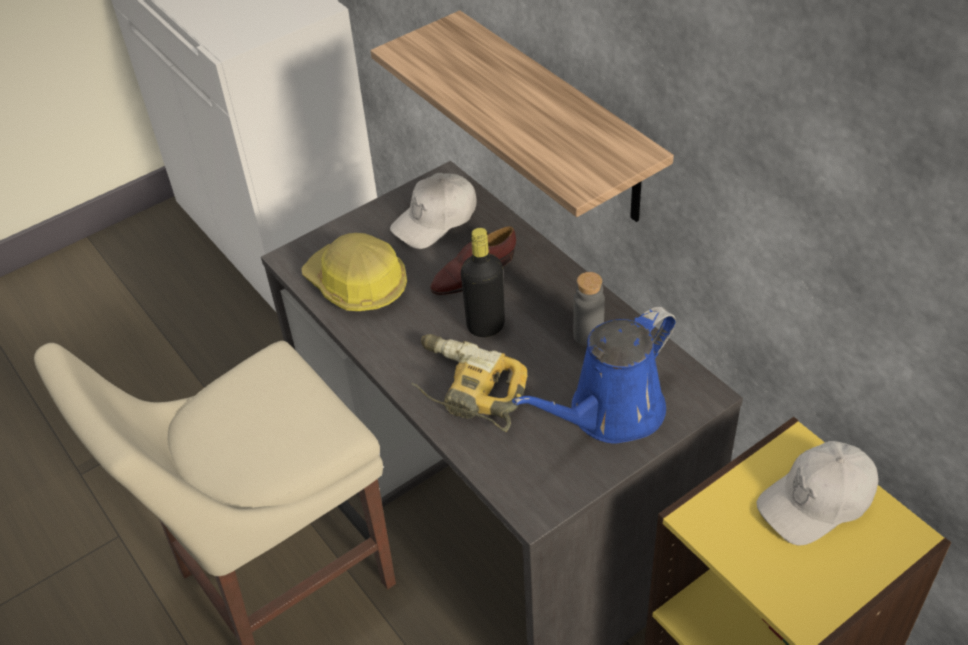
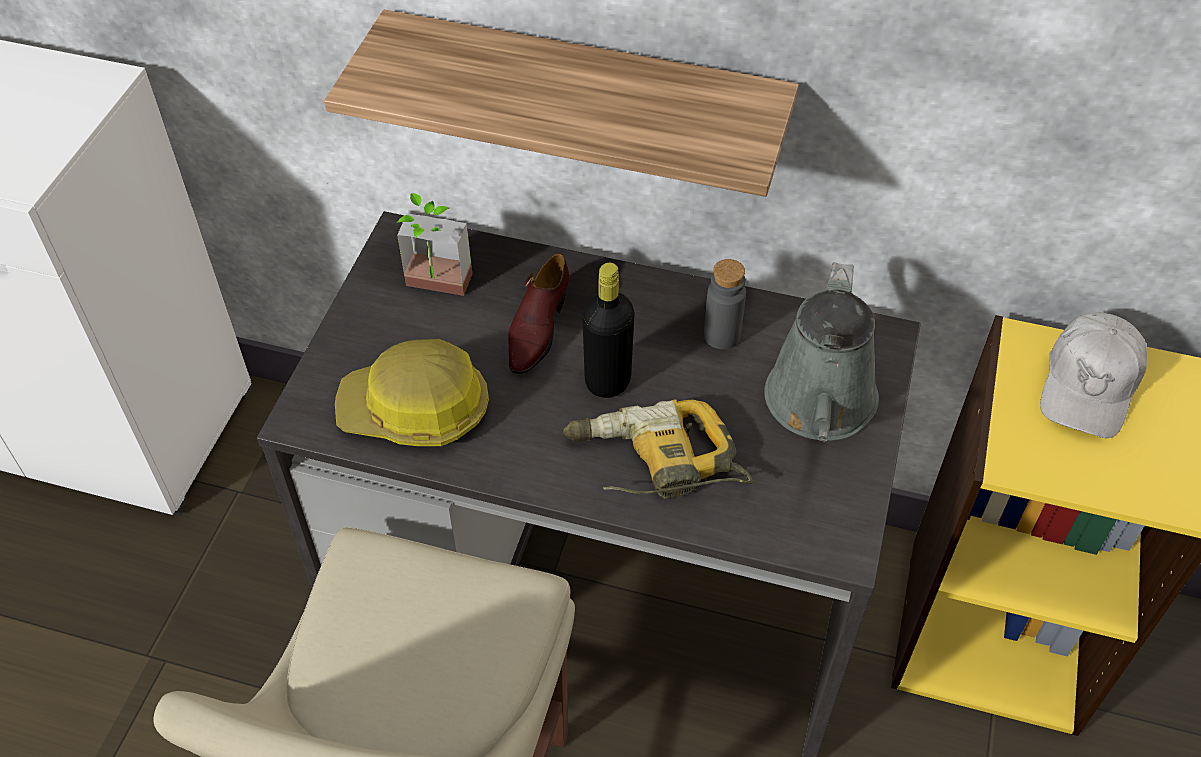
camera: 40 degrees left, 5 degrees up
(435, 220) = (435, 289): white cap -> potted plant
(610, 413) = (820, 406): blue watering can -> grey watering can

